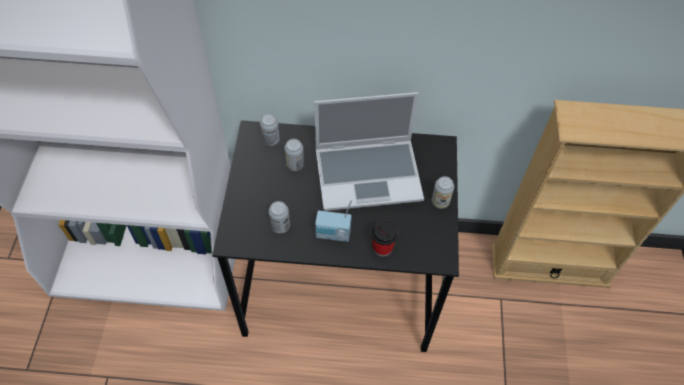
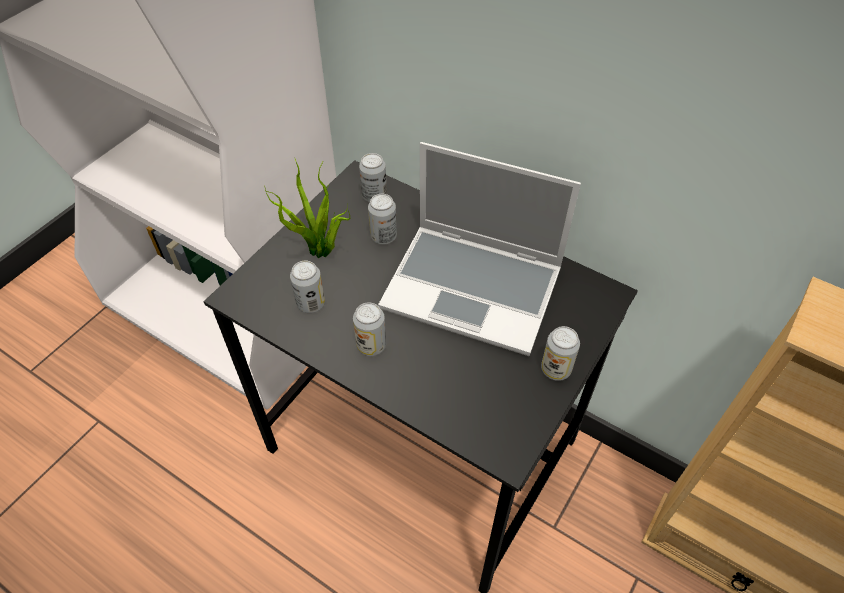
camera: 30 degrees right, 5 degrees down
(263, 191) = (320, 252): none -> potted plant
(333, 235) = (371, 345): radio -> can
(382, 247) = (428, 394): cup -> none

